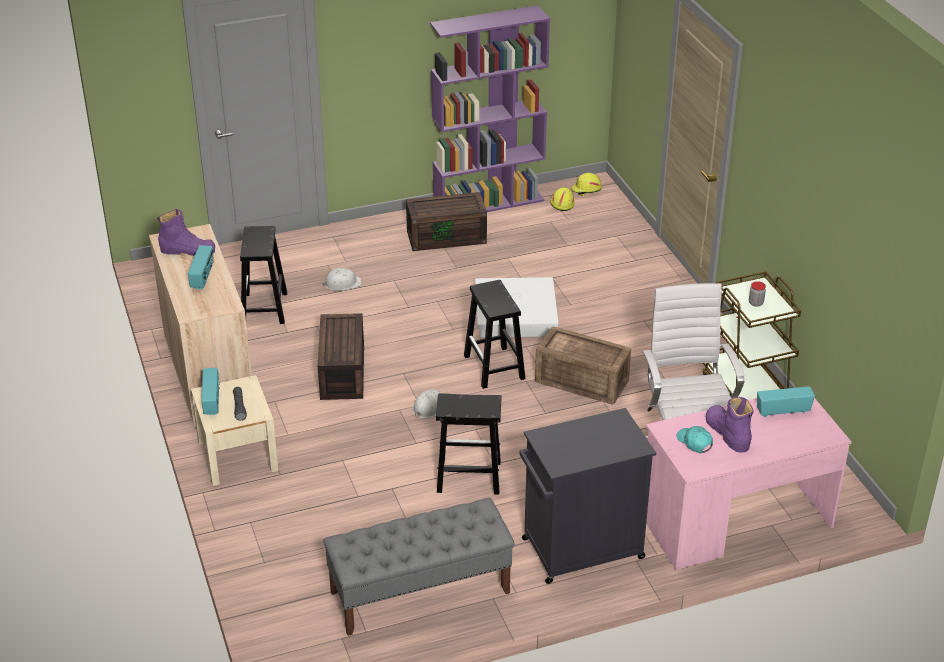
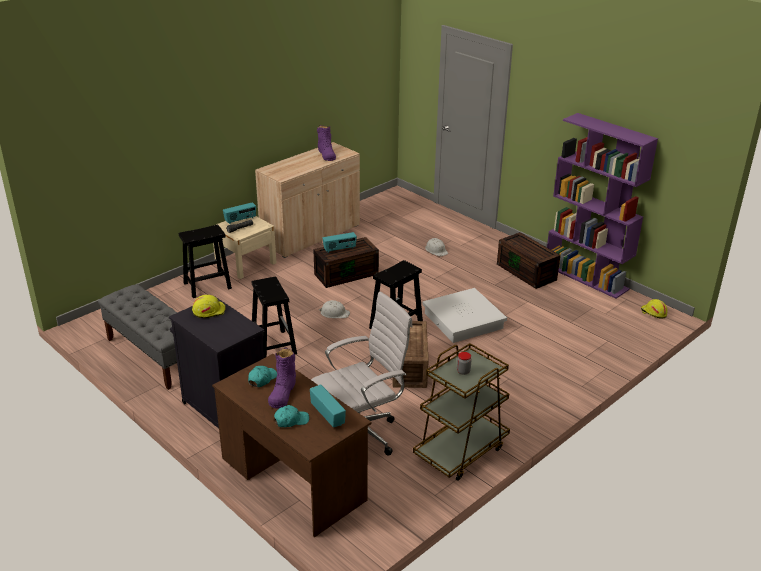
camera: 65 degrees right, 5 degrees down
(203, 277) = (303, 164): radio -> radio (339, 249)
(264, 309) = (387, 233): black stool -> black stool (206, 286)
(562, 203) = (622, 307): yellow hard hat -> yellow hard hat (209, 311)
(727, 433) = (283, 392): purple boot -> purple boot turned 150 degrees clockwise
(736, 521) = (293, 479): pink desk -> brown desk
(780, 438) = (291, 420): none -> turquoise cap

